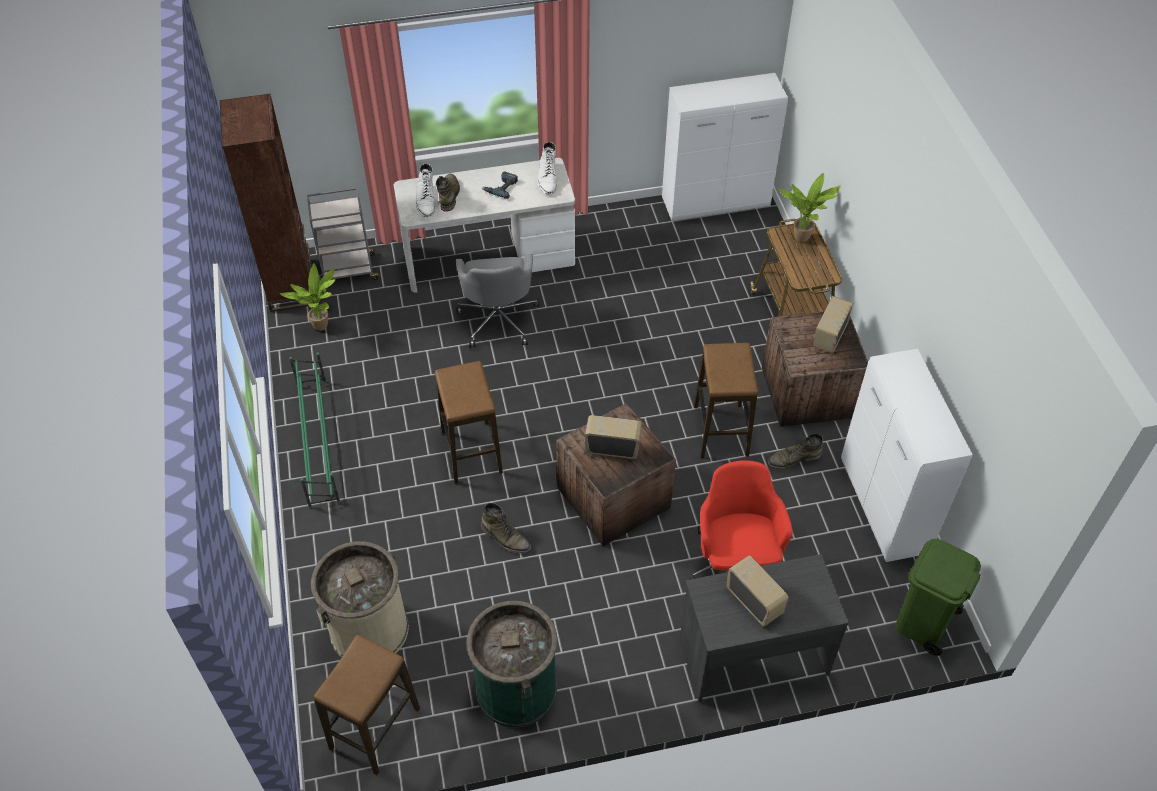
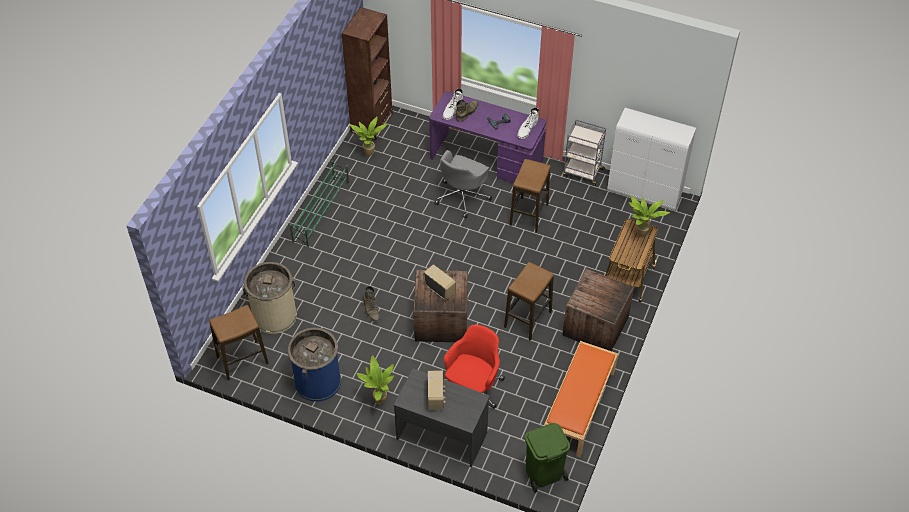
camera: 35 degrees right, 0 degrees up
(348, 271) = (406, 130): grey cart -> grey cart (582, 173)
(471, 452) = (390, 258): stool -> stool (529, 214)
(489, 257) = (486, 159): white desk -> purple desk
(516, 689) = (317, 381): green trash can -> blue trash can
(626, 662) = (378, 401): none -> potted plant
(793, 458) = (554, 355): green boot -> none
(829, 336) = (608, 295): radio -> none
(884, 507) = (579, 407): white cabinet -> orange bench

